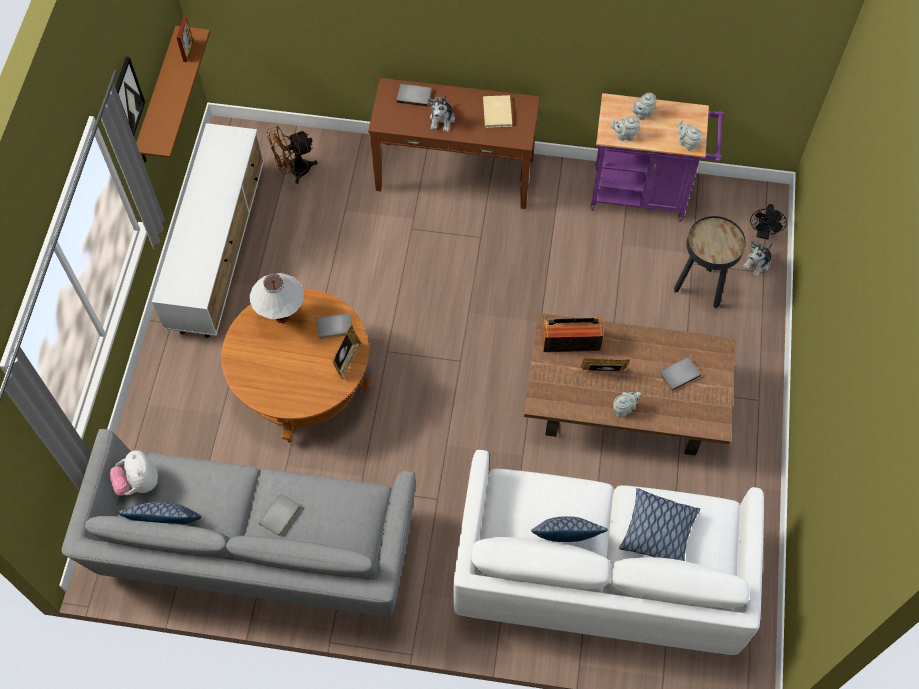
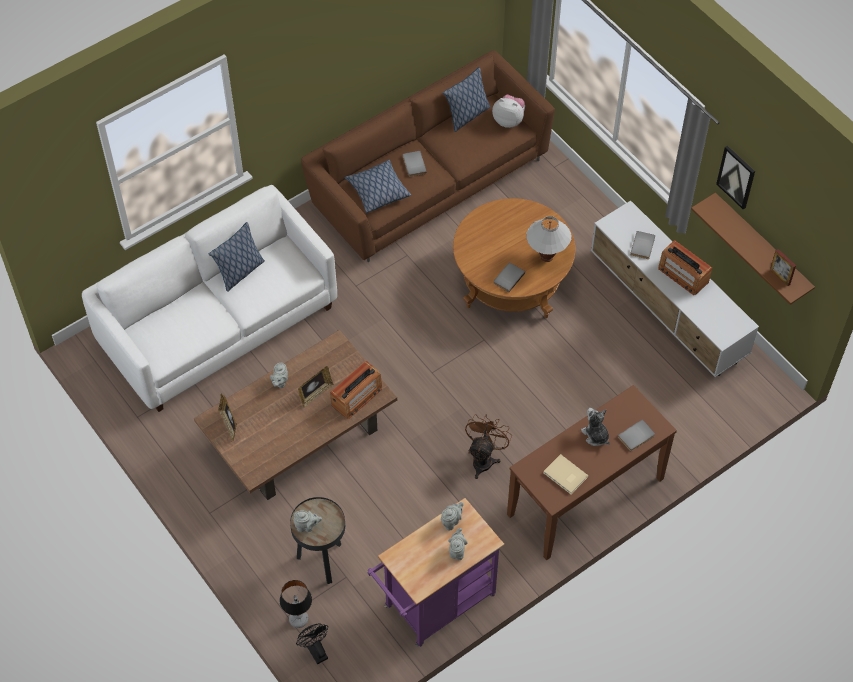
camera: 135 degrees right, 5 degrees down
(202, 205) = (683, 275): none -> radio
(255, 548) = (428, 182): grey sofa -> brown sofa
(294, 171) = (694, 400): brown fan -> brown fan (484, 458)
(347, 360) = (477, 266): picture frame -> picture frame (229, 424)
(659, 532) = (188, 318): pillow -> pillow (377, 191)
(678, 373) = (265, 434): grey book -> grey book (643, 246)
(687, 143) = (401, 555): grey teapot -> grey teapot (307, 526)
(757, 263) = (298, 620): plush toy -> table lamp

